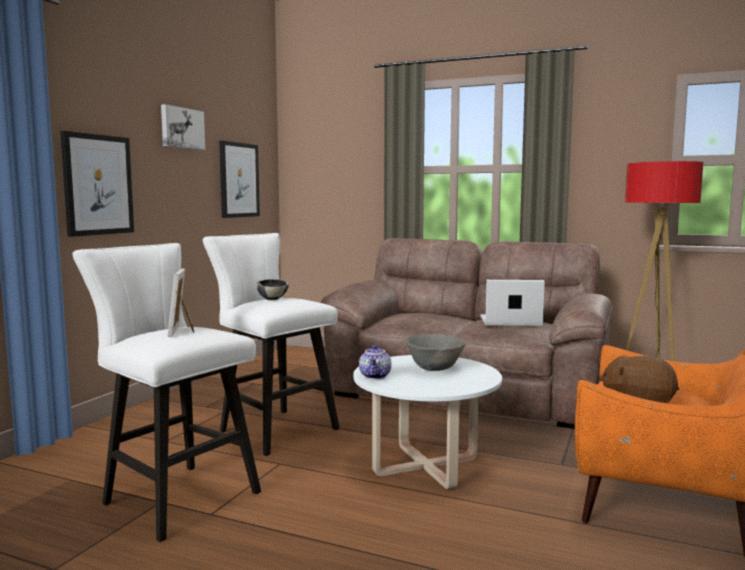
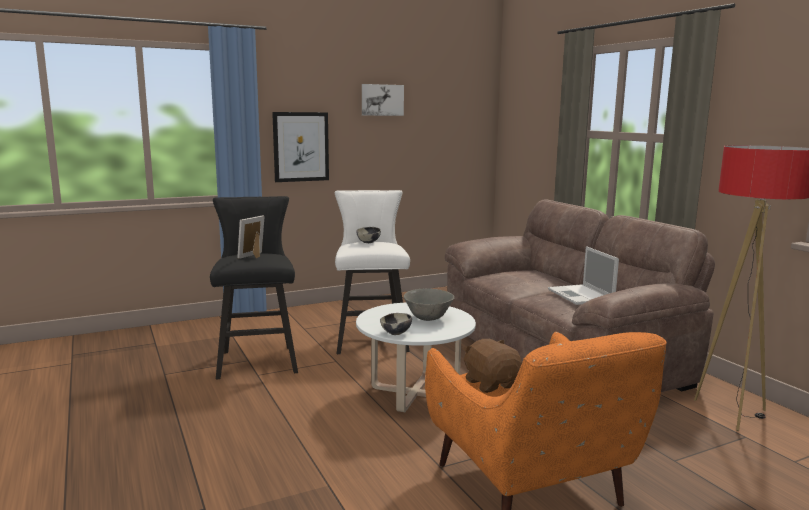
camera: 40 degrees right, 5 degrees up
(174, 496) = (257, 360): white stool -> black stool
(238, 180) = (444, 138): picture -> none
(376, 376) = (378, 313): teapot -> none
(447, 389) = (396, 333): none -> bowl
(509, 321) = (581, 295): laptop -> laptop turned 150 degrees counterclockwise

